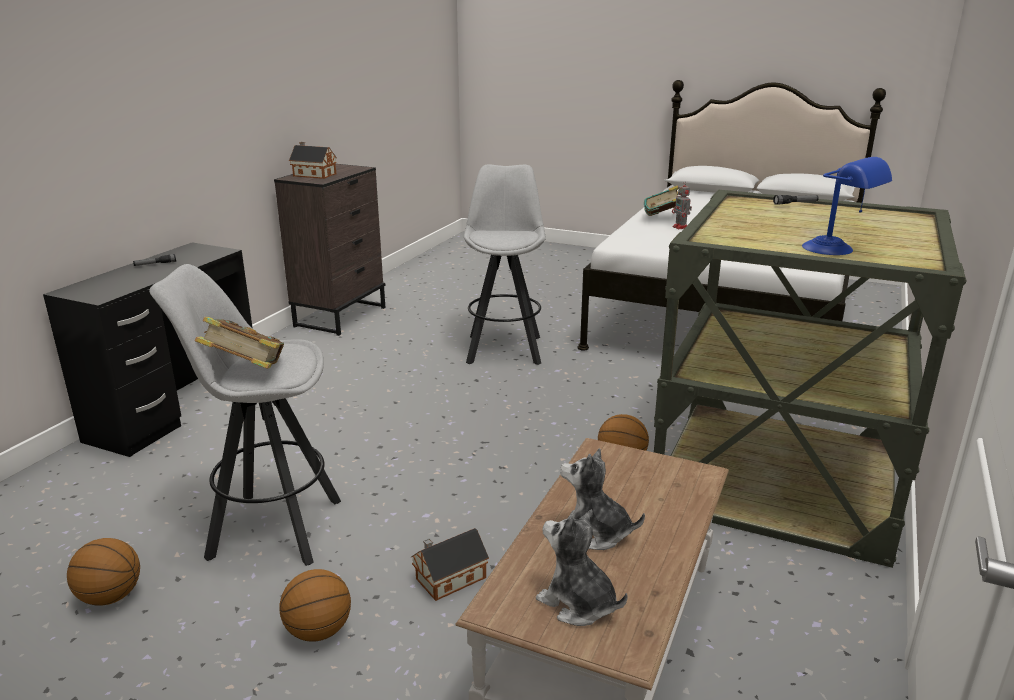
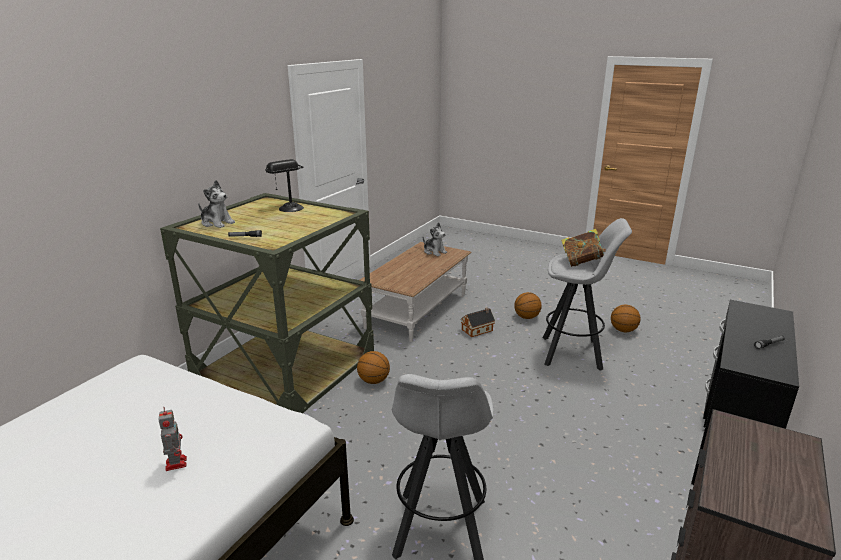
camera: 175 degrees left, 0 degrees up
(313, 175) = (776, 457): toy house -> none
(595, 533) = (422, 265): plush toy -> plush toy (217, 223)
(662, 219) = (162, 514): book -> none
(838, 250) = (288, 207): blue table lamp -> black table lamp

